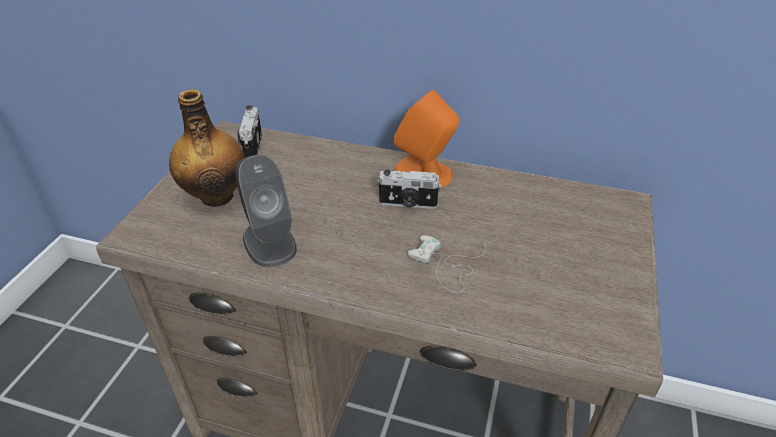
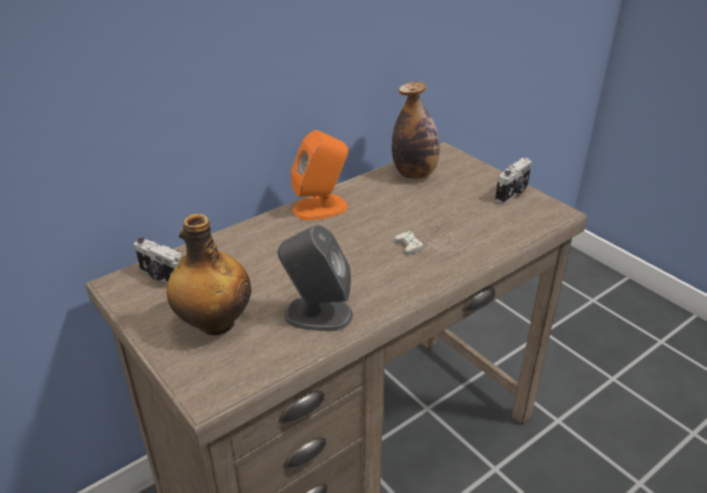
camera: 55 degrees left, 5 degrees down
(408, 204) = (349, 230): camera -> camera (513, 193)
(555, 201) = (414, 174): none -> bottle

